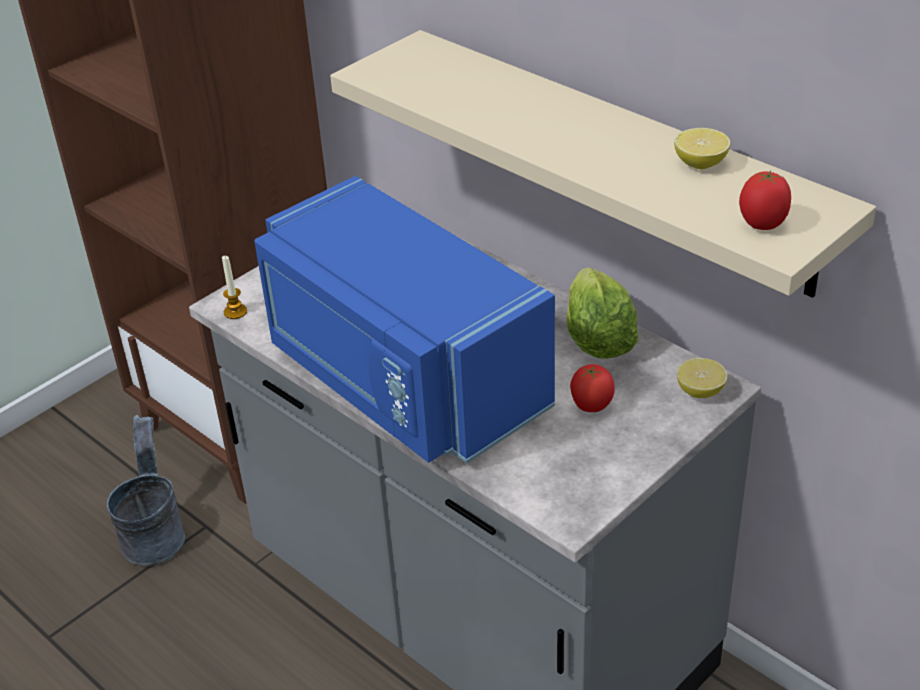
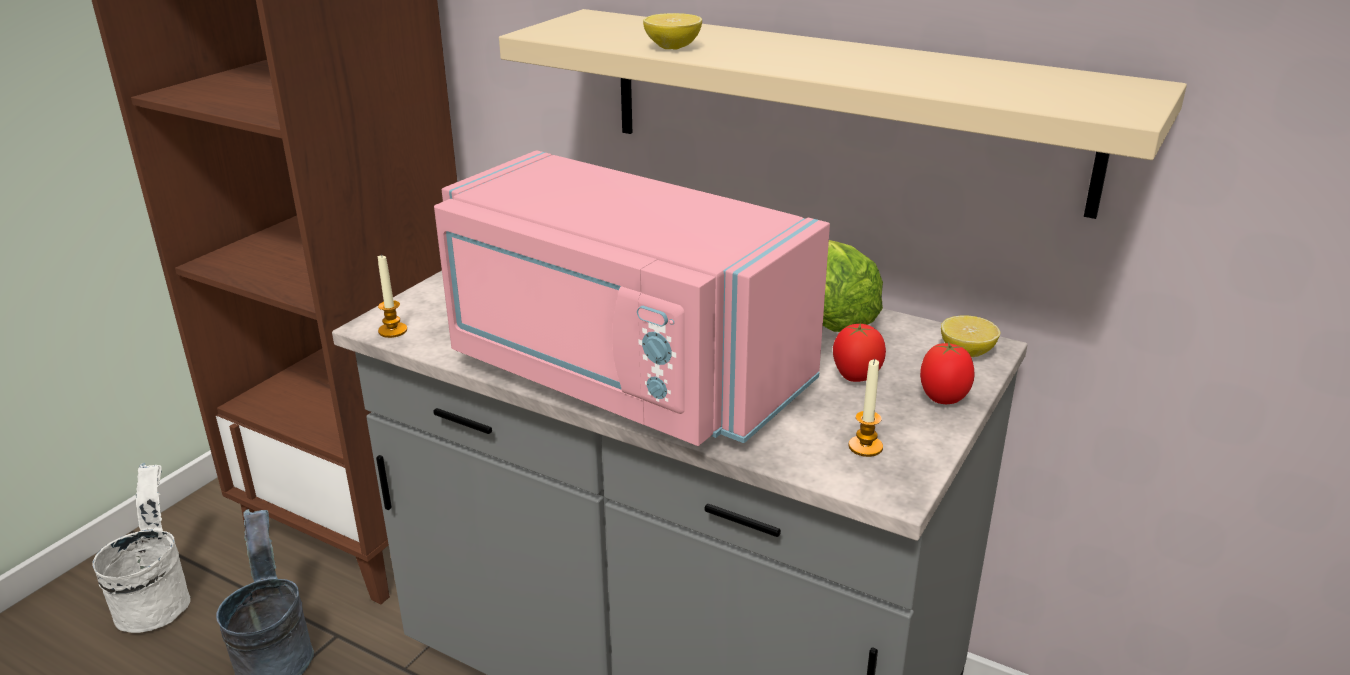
camera: 15 degrees left, 10 degrees down
(67, 473) = (156, 599): none -> white bucket
(401, 379) = (620, 374): blue microwave -> pink microwave
(566, 476) = (865, 447): none -> candle
(700, 164) = (969, 67): lemon -> lemon (673, 47)
(762, 225) = (1084, 100): tomato -> tomato (943, 399)

